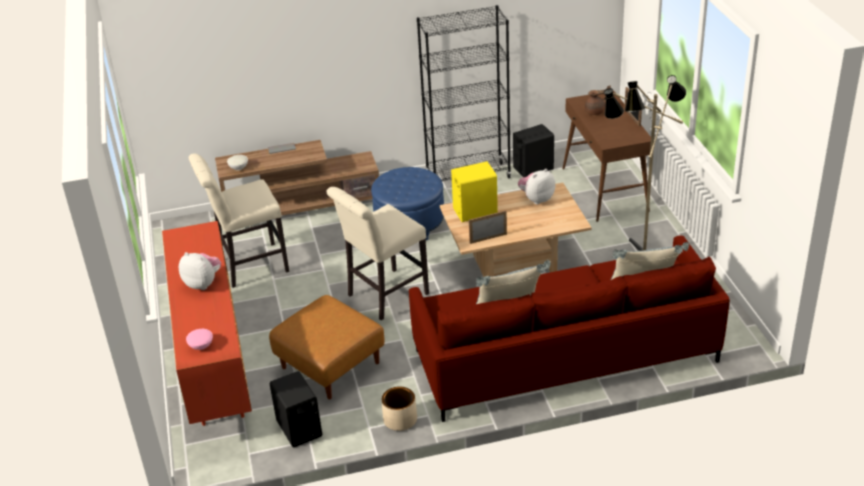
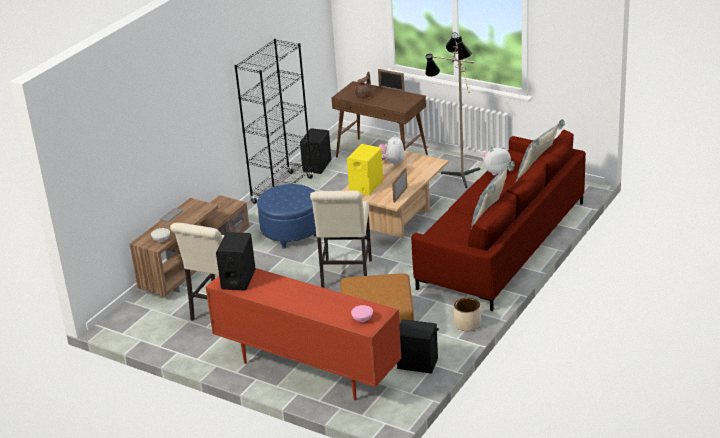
camera: 45 degrees left, 5 degrees down
(191, 240) = (238, 279): none -> black speaker
(203, 283) = (297, 293): plush toy -> plush toy (495, 171)

